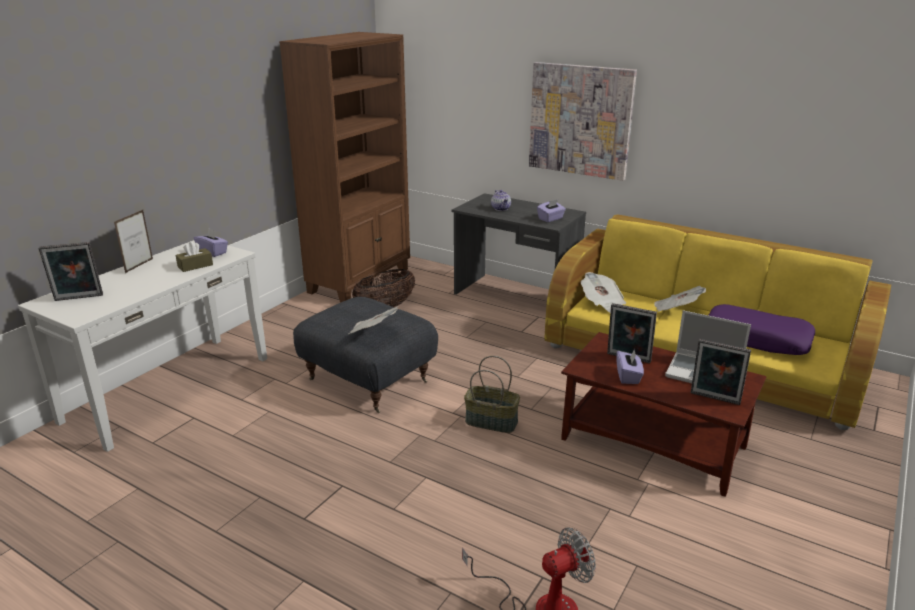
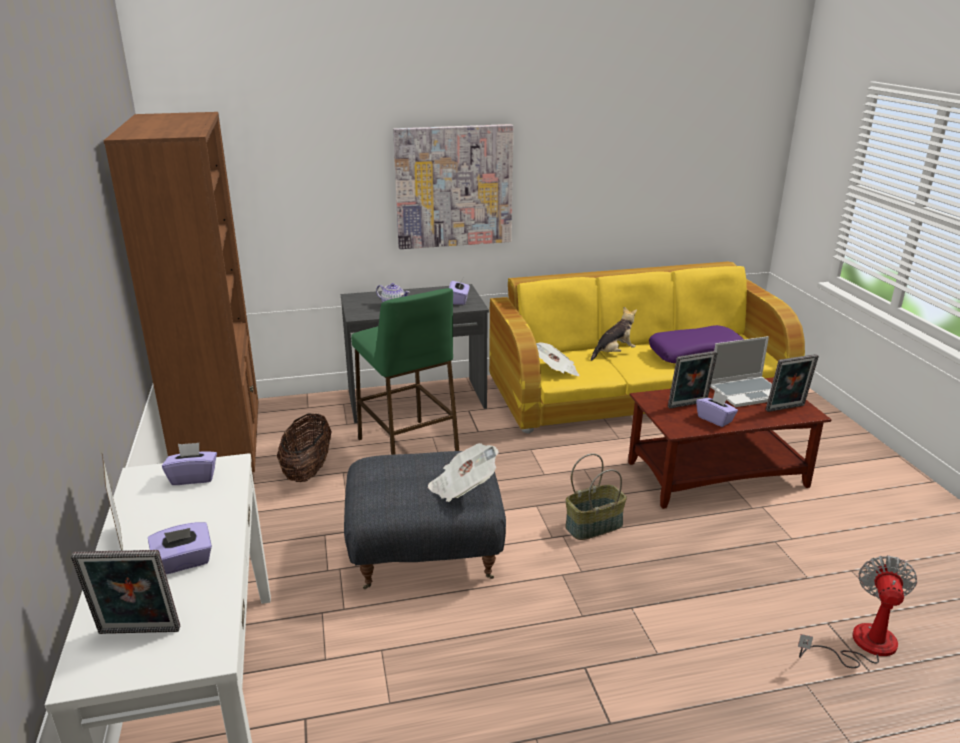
camera: 45 degrees left, 0 degrees up
(78, 298) = (138, 634): picture frame -> picture frame turned 60 degrees clockwise
(141, 282) = (184, 562): none -> purple tissue box
(195, 266) = (211, 504): brown tissue box -> none
(459, 322) = (408, 448): none -> green stool
(676, 310) = (614, 353): newspaper -> plush toy

